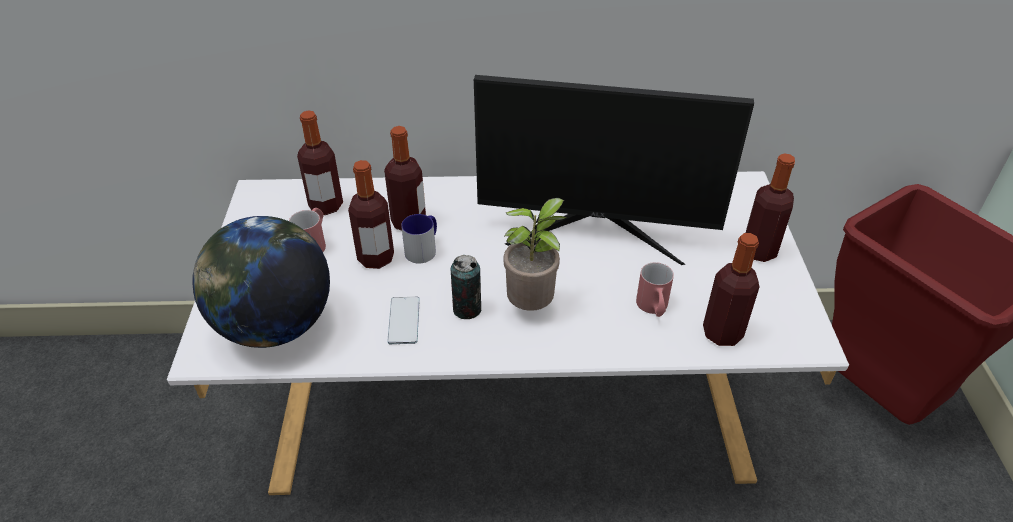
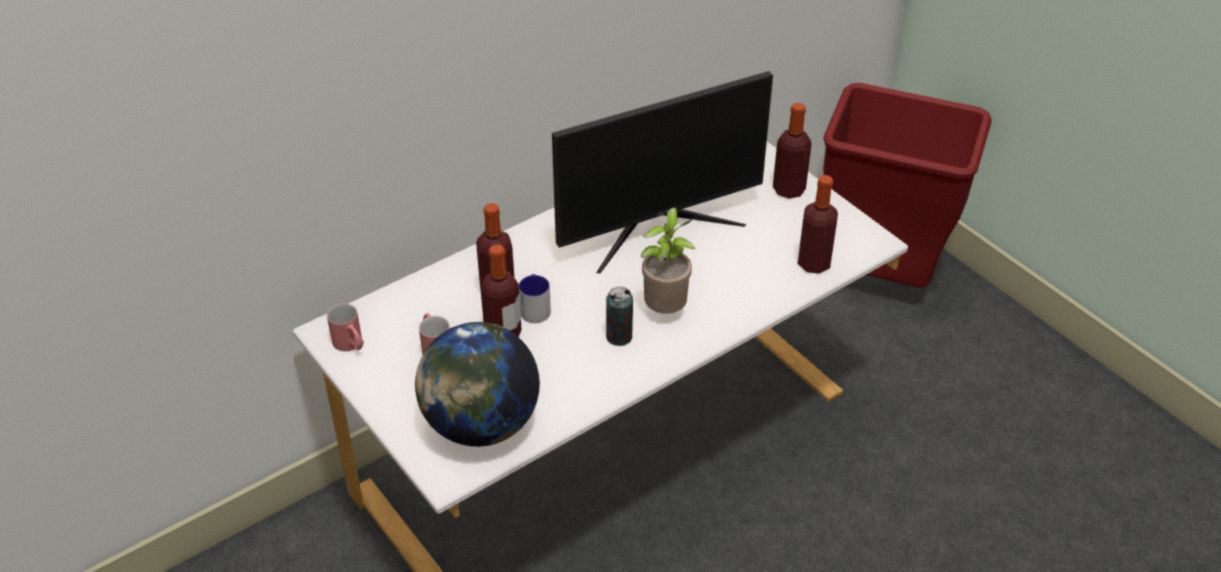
camera: 35 degrees left, 0 degrees up
(326, 206) = (408, 313): bottle -> none
(404, 320) = (579, 369): phone -> none
(653, 309) = (753, 269): red mug -> red mug (351, 345)

